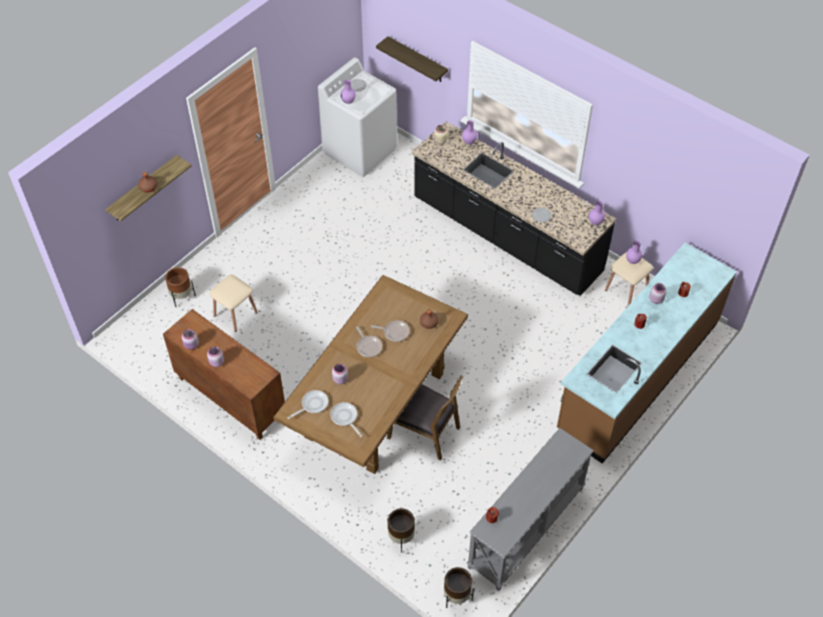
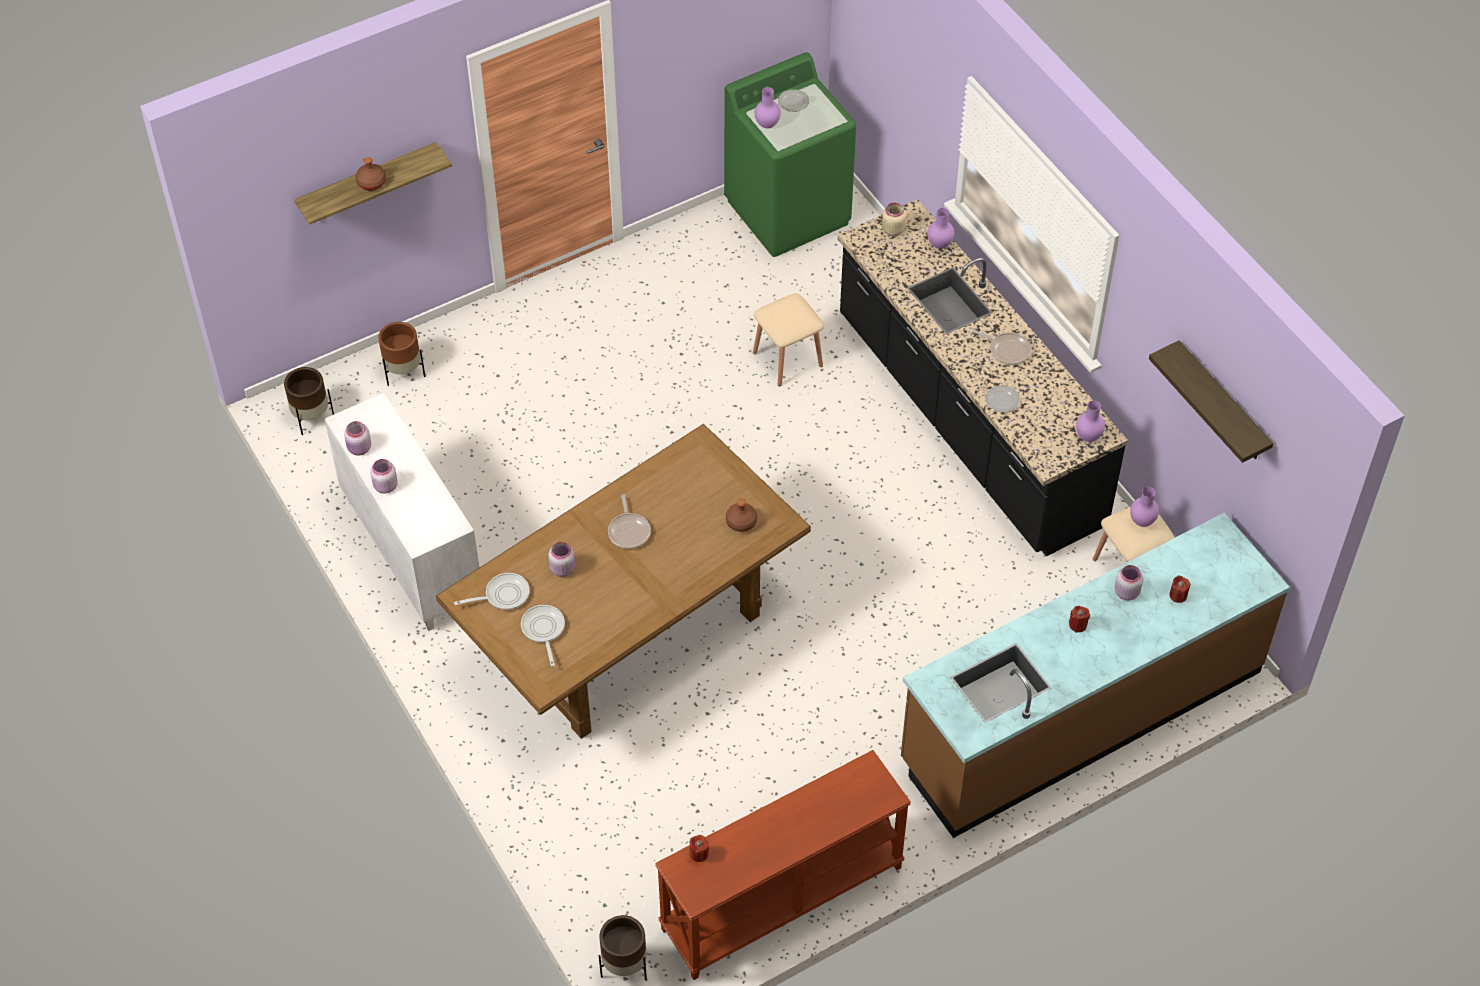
camera: 20 degrees right, 0 degrees up
(230, 397) = (410, 551): brown cabinet -> white cabinet
(235, 314) = (474, 423): beige stool -> beige stool (787, 359)
(360, 151) = (788, 211): white washing machine -> green washing machine
(394, 332) = (680, 520): frying pan -> frying pan (1007, 350)
(401, 538) = (579, 850): brown planter -> brown planter (312, 418)
(417, 60) = (898, 84): shelf -> shelf (1222, 404)
(425, 431) = (689, 698): brown chair -> none
(526, 528) = (782, 899): grey console table -> brown console table

